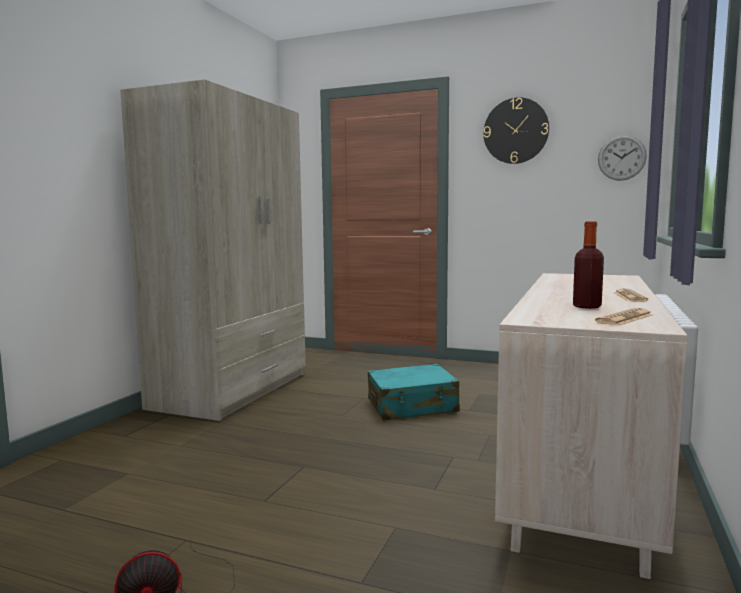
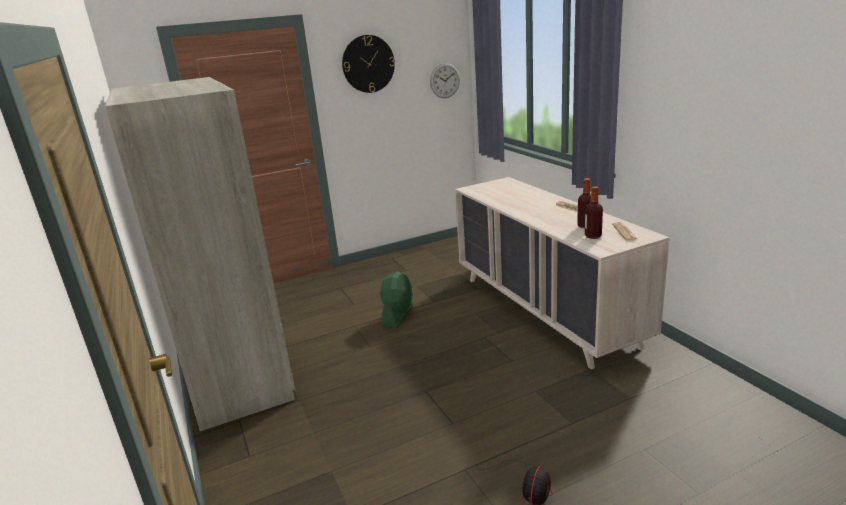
camera: 45 degrees left, 15 degrees up
(412, 406) = (398, 316): turquoise suitcase -> green fan
(563, 312) = (593, 236): none -> bottle

